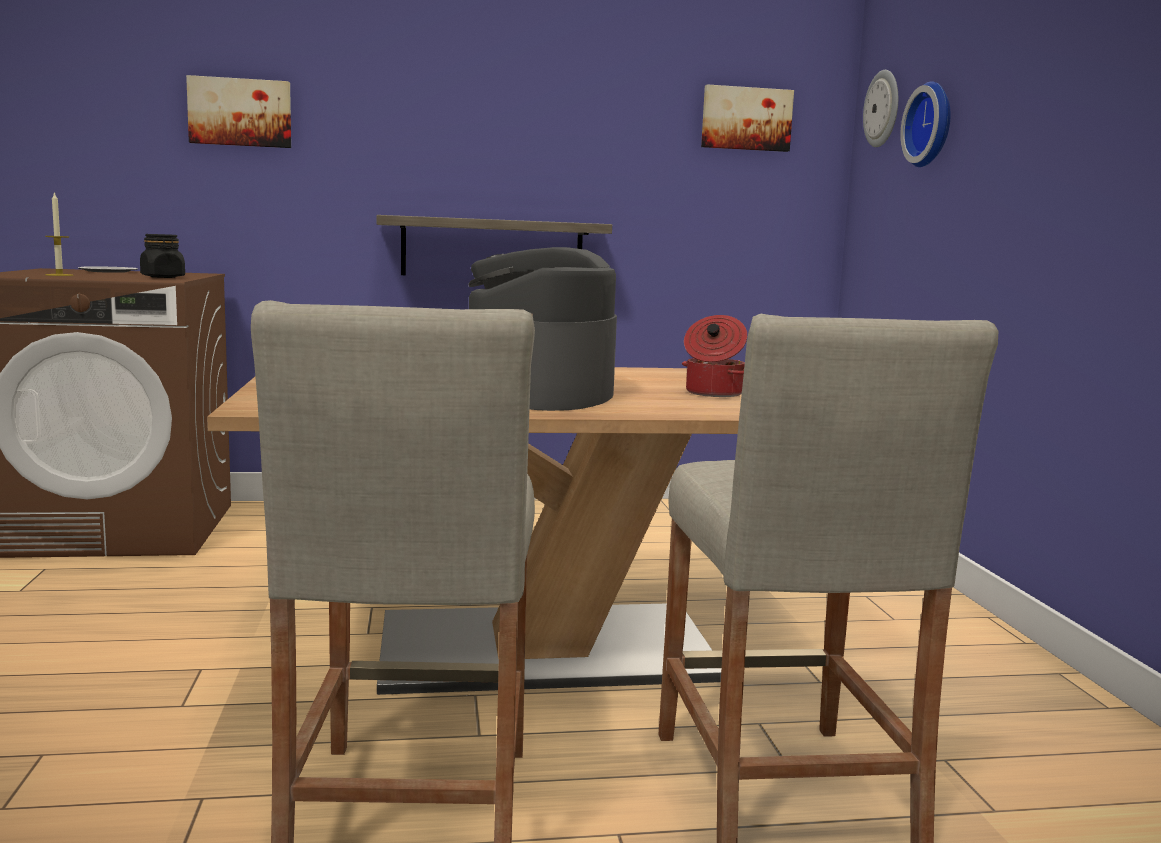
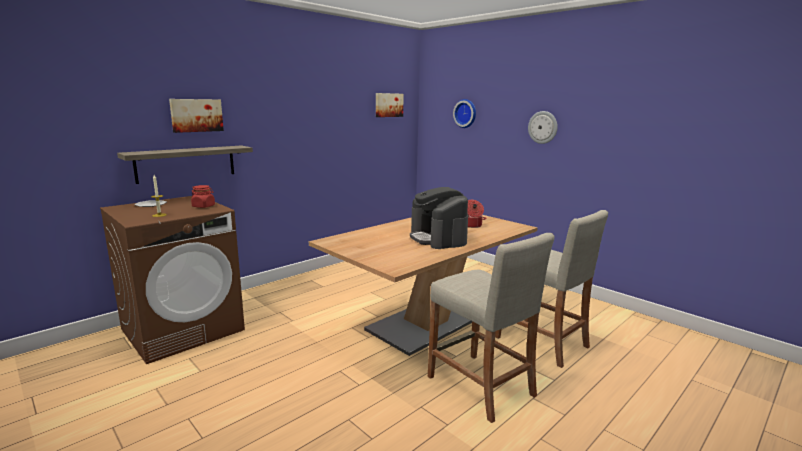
camera: 35 degrees left, 5 degrees up
(163, 277) = (203, 206): black jar -> red jar
(492, 249) = (307, 166): shelf -> shelf (186, 163)
(882, 109) = (437, 102): wall clock -> wall clock (543, 127)

